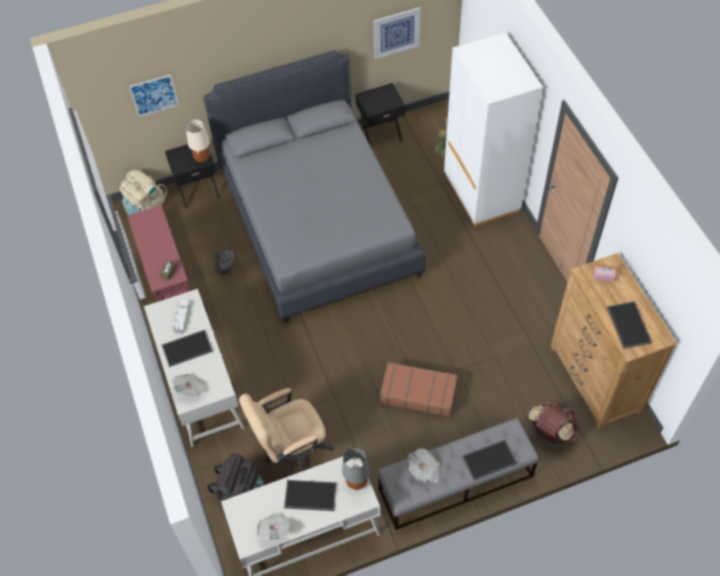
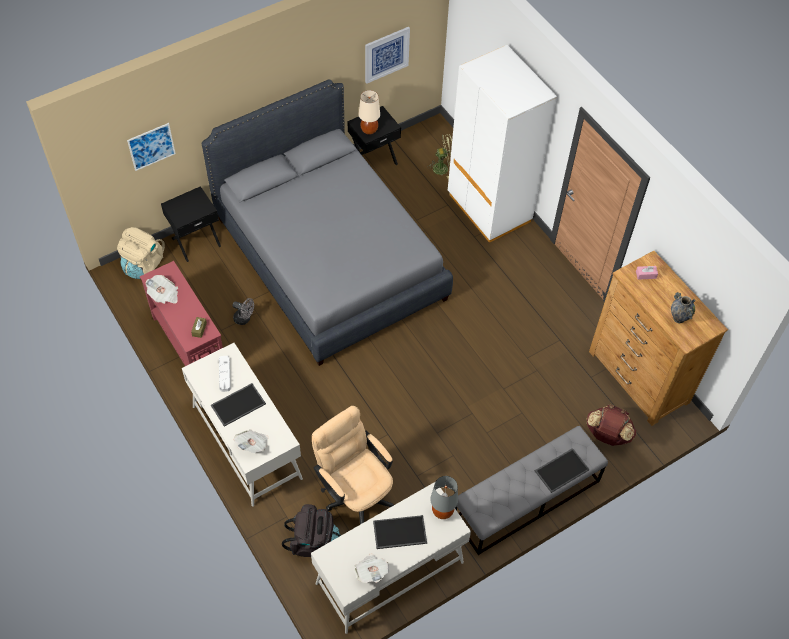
camera: 15 degrees left, 0 degrees up
(202, 158) = (203, 206): beige table lamp -> beige table lamp (369, 130)
(291, 449) = (355, 492): beige office chair -> beige office chair turned 90 degrees clockwise
(418, 393) = (470, 416): brown suitcase -> none
(424, 470) = (501, 490): newspaper -> newspaper (164, 295)
(628, 324) = (678, 318): tray -> vase

